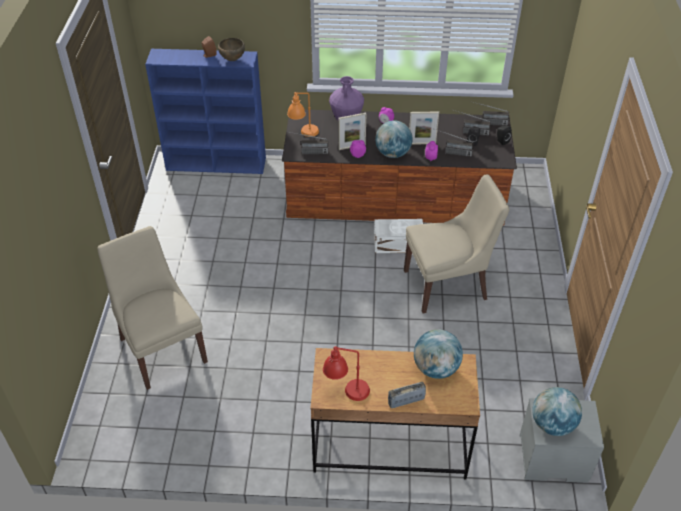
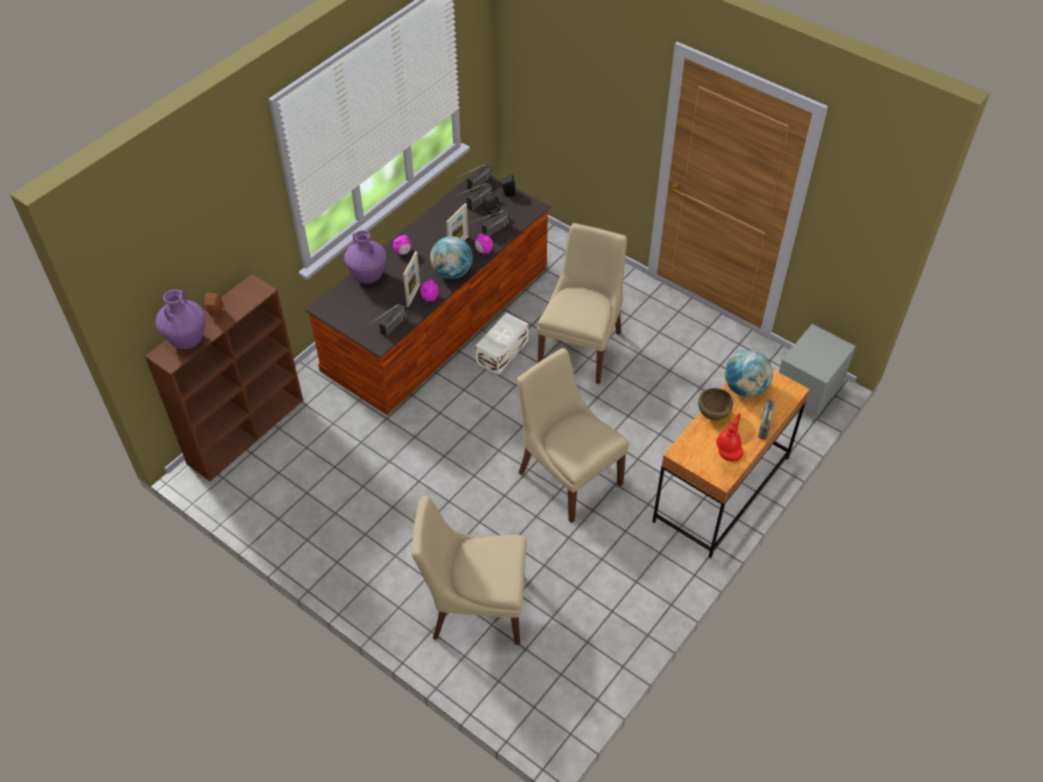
camera: 55 degrees left, 5 degrees up
(177, 56) = (188, 340): none -> purple vase
(217, 164) = (247, 430): blue bookcase -> brown bookcase
(232, 60) = (245, 299): brown bowl -> brown bowl (713, 415)
(303, 134) = (358, 320): orange table lamp -> none
(318, 340) = (567, 476): none -> beige chair
(552, 424) = (816, 361): globe -> none

